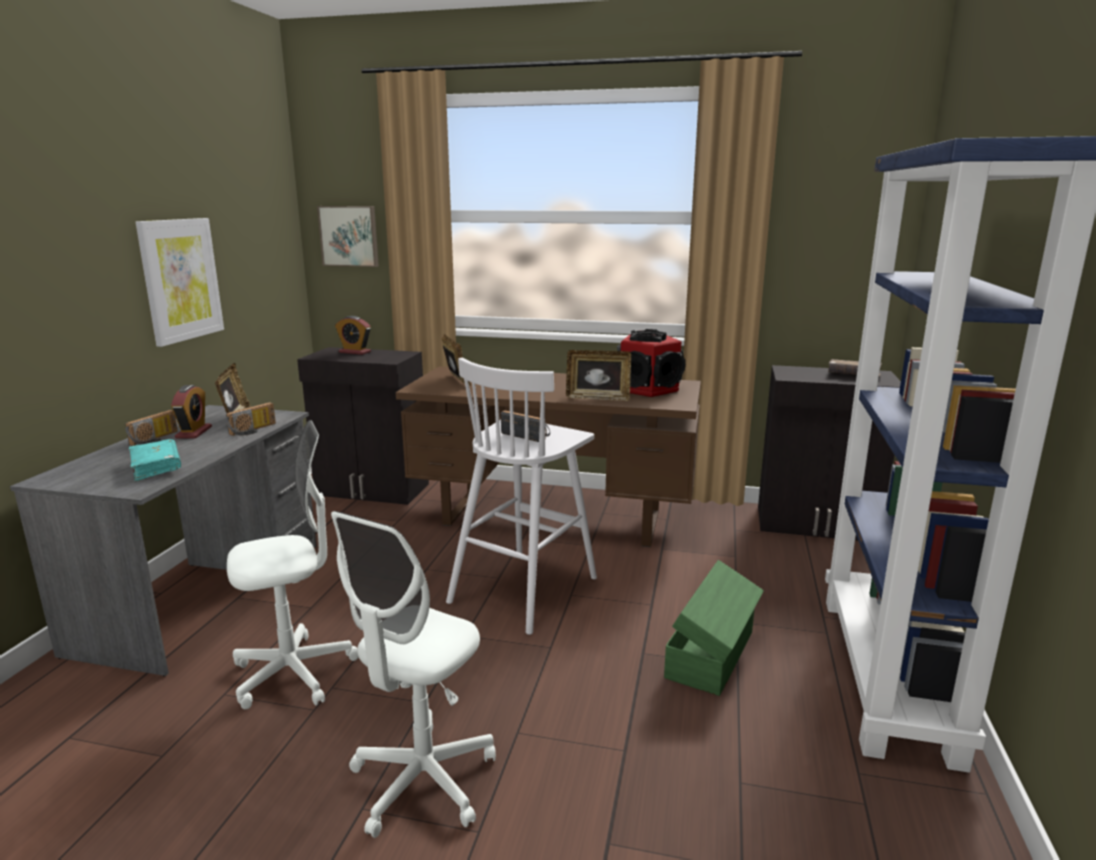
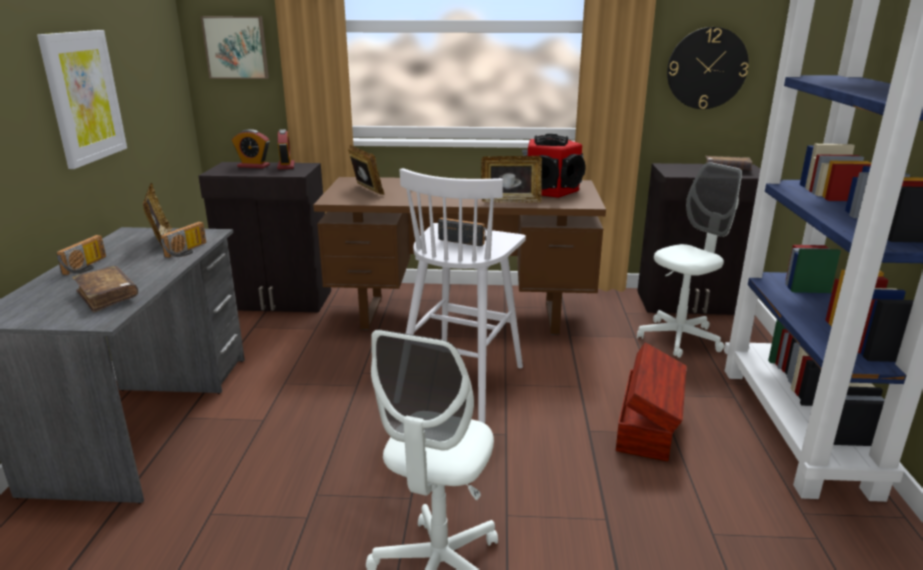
camera: 10 degrees left, 5 degrees up
(156, 467) = (107, 296): turquoise book -> brown book
(194, 432) = (124, 257): alarm clock -> alarm clock (286, 166)
(294, 673) = (273, 485): white office chair -> white office chair (679, 338)
(712, 654) = (648, 425): green storage box -> brown storage box
(833, 263) = (706, 68): none -> wall clock

